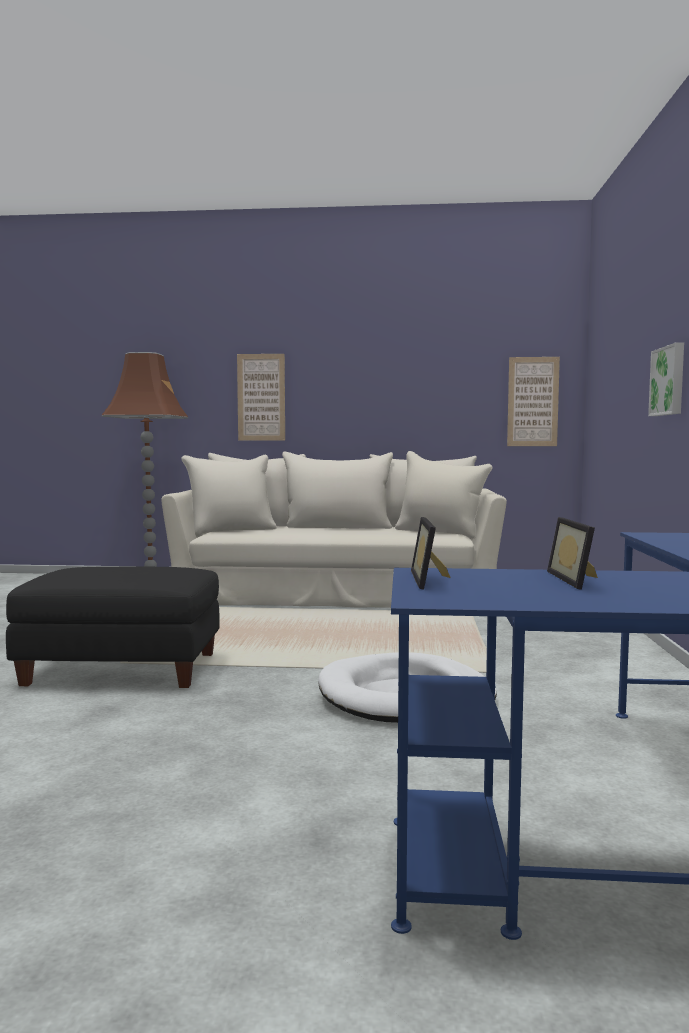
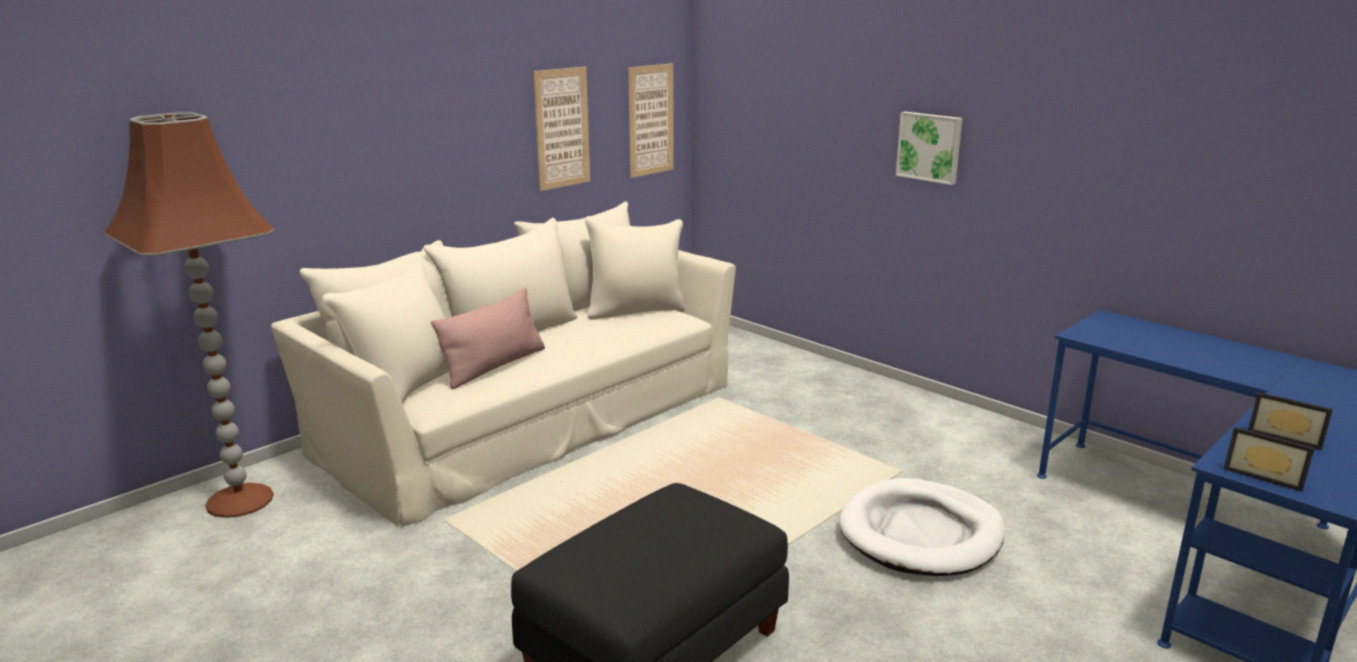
camera: 50 degrees left, 15 degrees up
(261, 397) = (337, 157): picture -> picture (562, 128)
(285, 531) = (494, 366): none -> pink pillow

